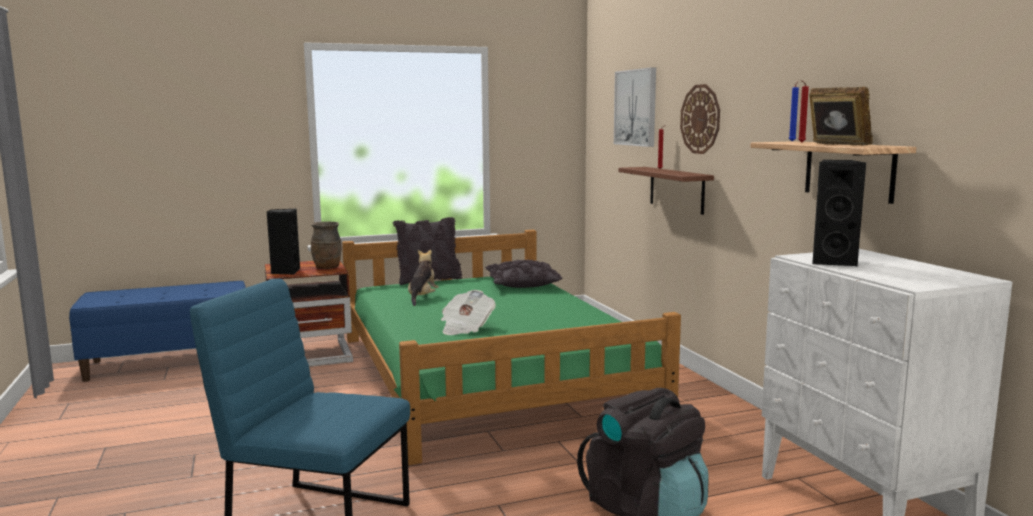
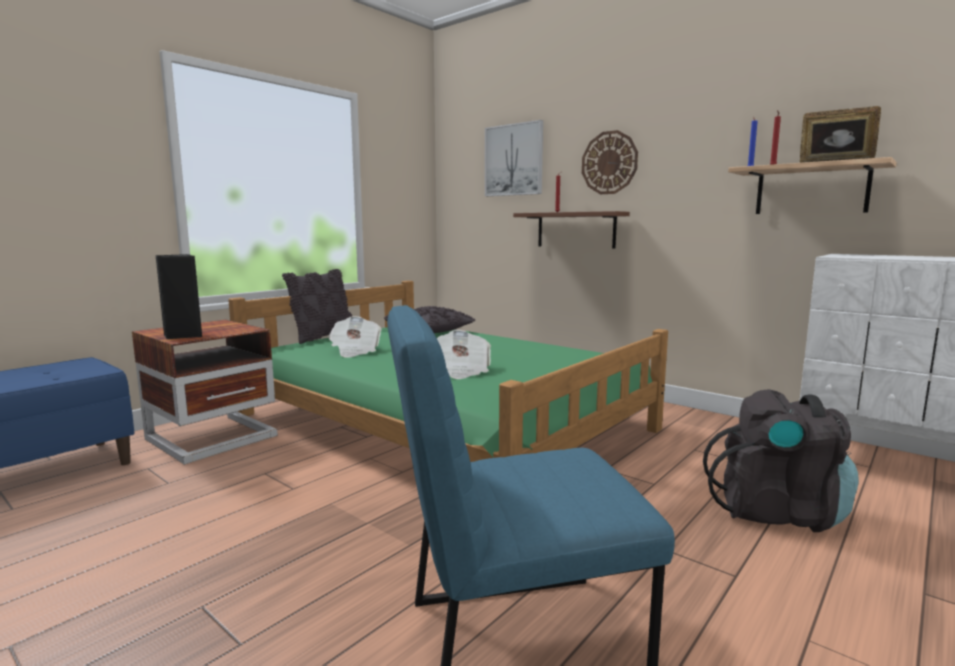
camera: 30 degrees left, 0 degrees up
(327, 268) = (232, 327): brown vase -> none
(422, 298) = (355, 351): plush toy -> newspaper
(833, 262) = (872, 257): black speaker -> none

